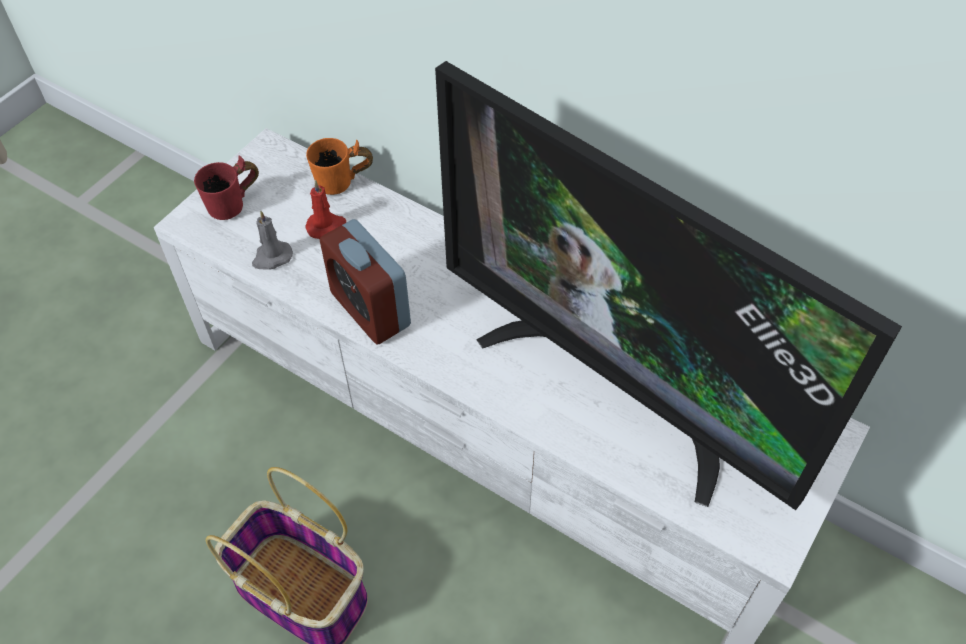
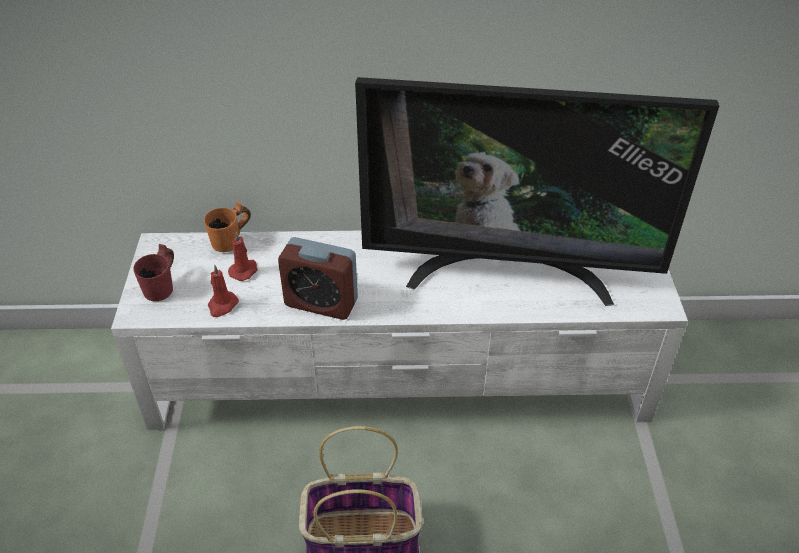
camera: 35 degrees left, 10 degrees down
(271, 257) = (222, 305): grey candle -> red candle

